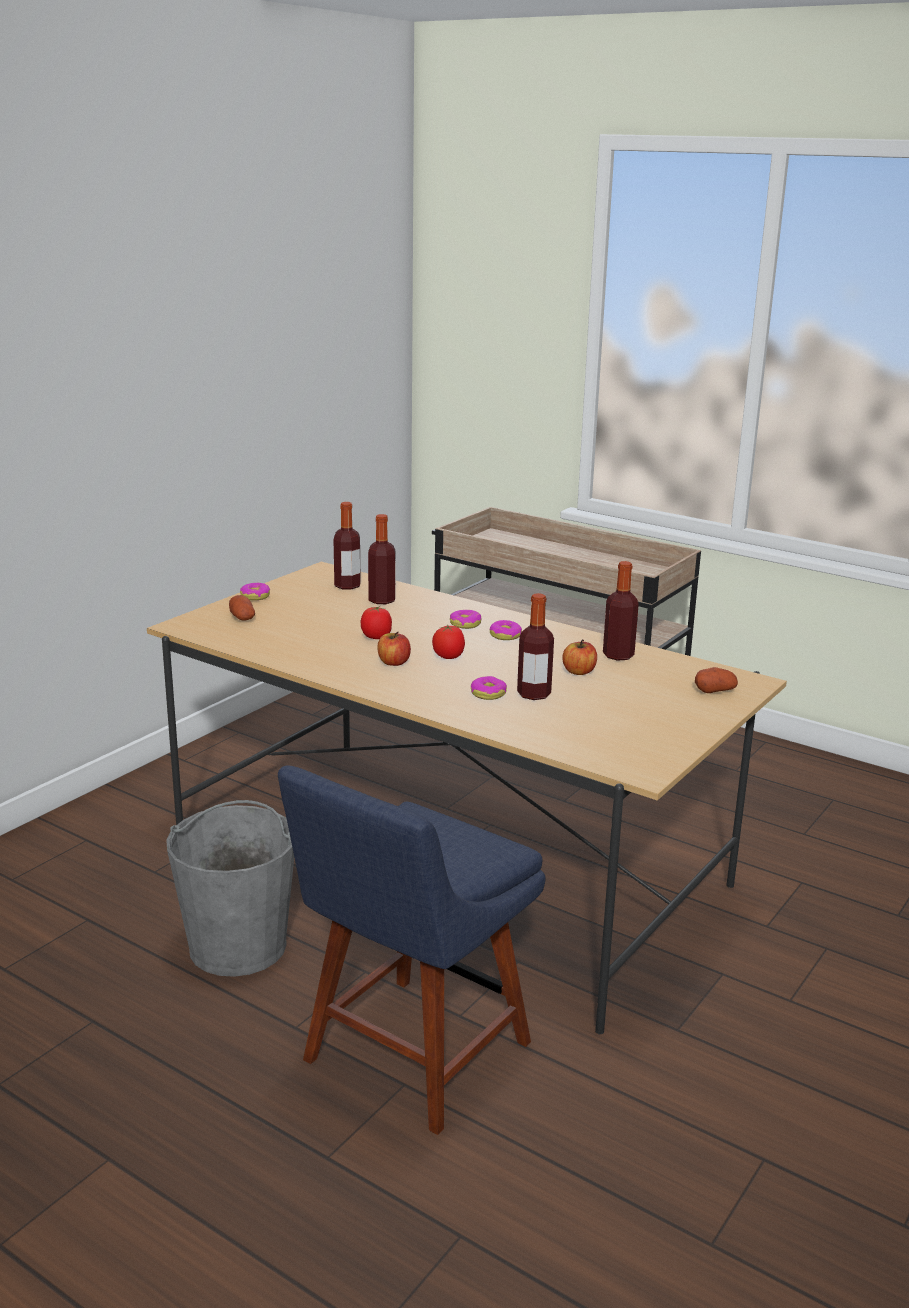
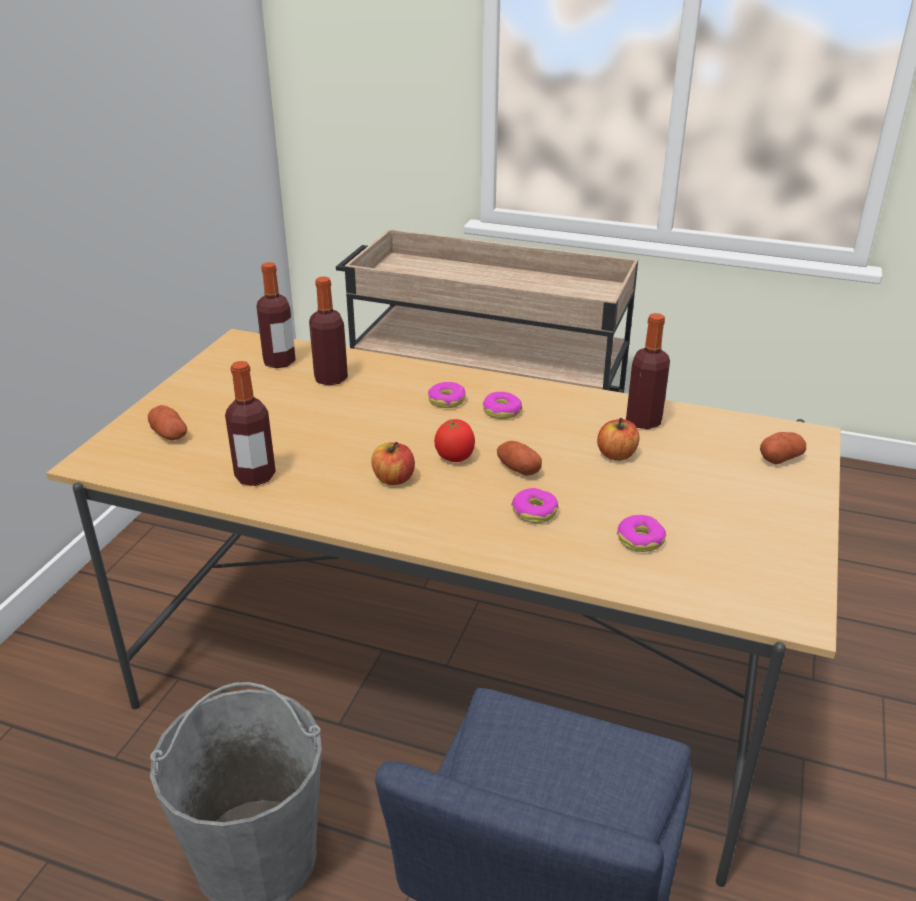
camera: 15 degrees left, 10 degrees up
(255, 596) = (172, 396): donut -> donut (640, 540)
(376, 637) = (352, 439): tomato -> none
(493, 669) = (518, 468): none -> potato
(534, 694) = (588, 502): bottle -> bottle (255, 476)

